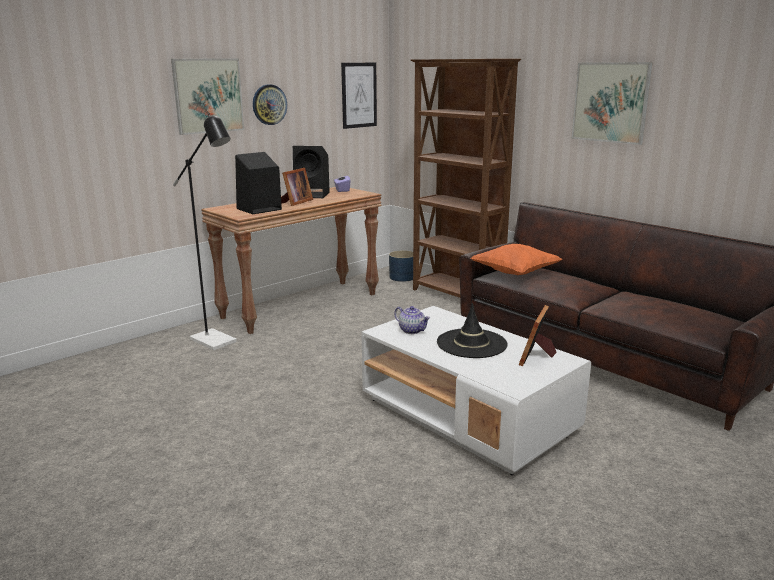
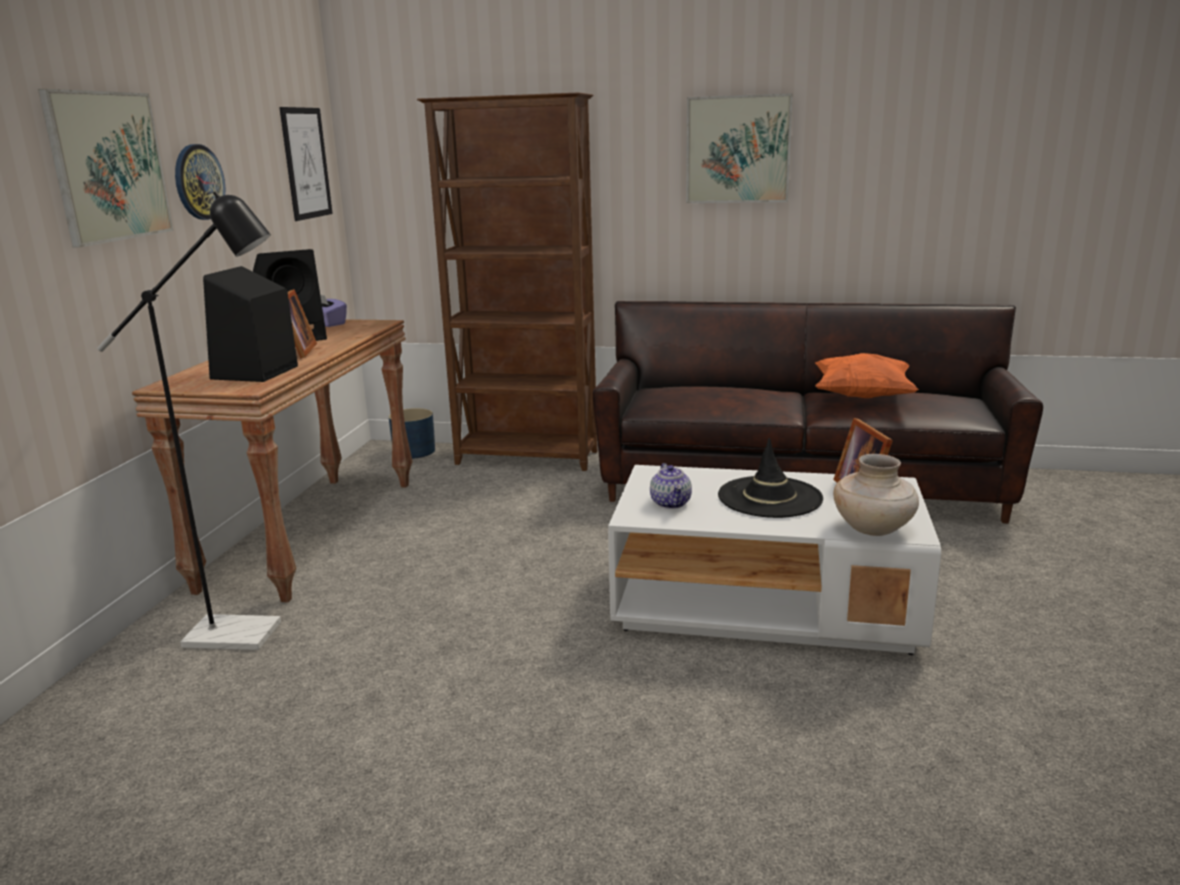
camera: 35 degrees left, 0 degrees up
(412, 330) = (671, 503): teapot -> teapot turned 75 degrees clockwise
(496, 378) = (873, 529): none -> beige vase
(514, 273) = (672, 399): orange pillow -> orange pillow (862, 397)

